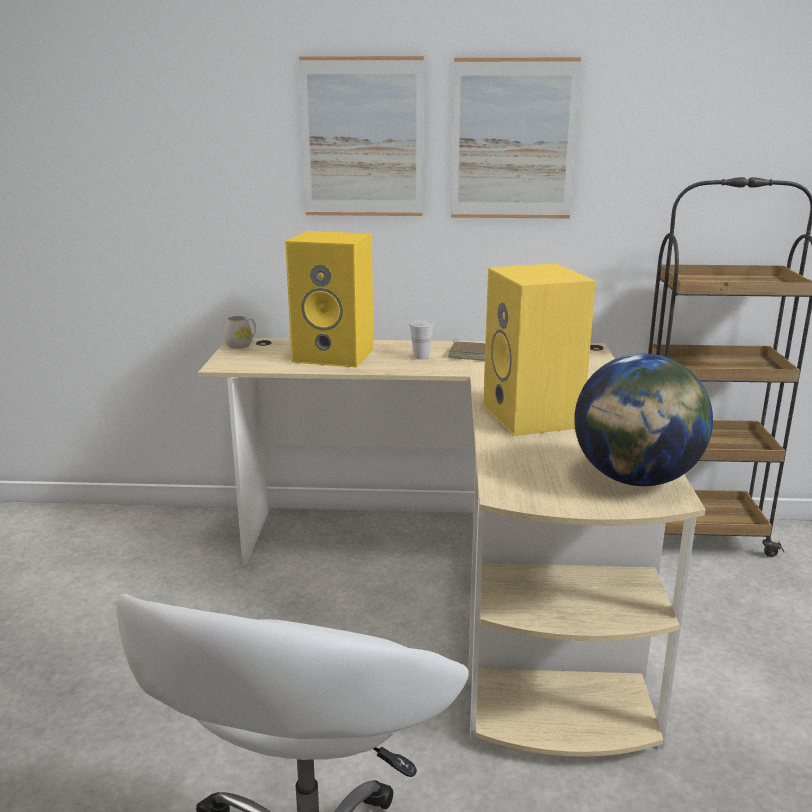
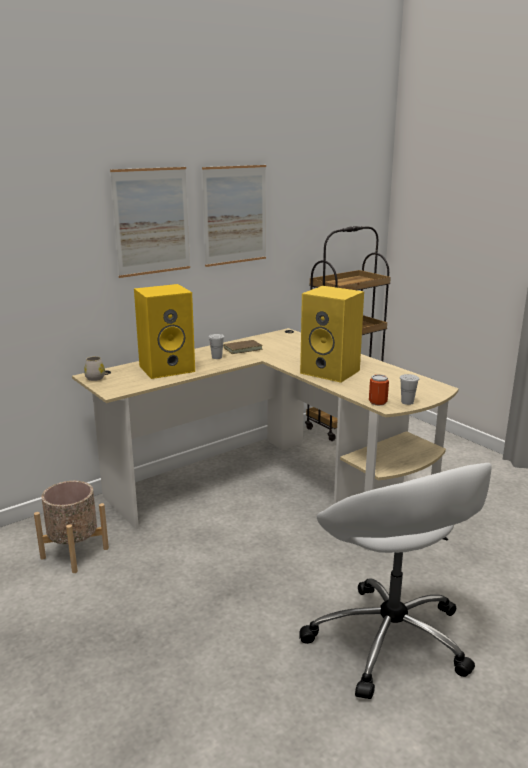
camera: 40 degrees left, 0 degrees up
(153, 562) = (74, 553): none -> beige planter
(505, 482) = (377, 402): none -> can
(555, 499) = (407, 402): none -> white cup
(635, 479) = (418, 385): globe -> none

